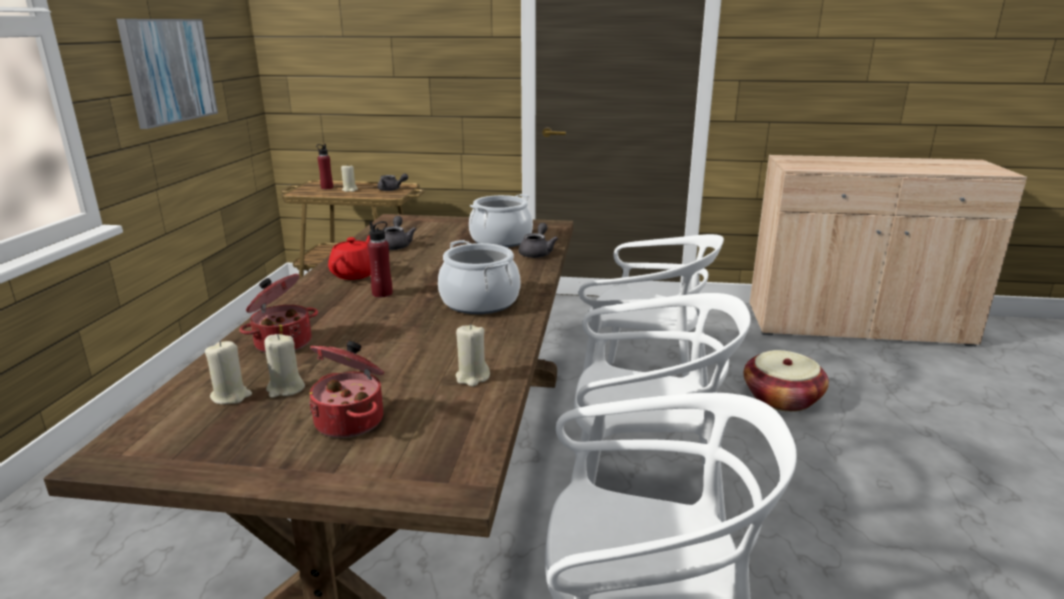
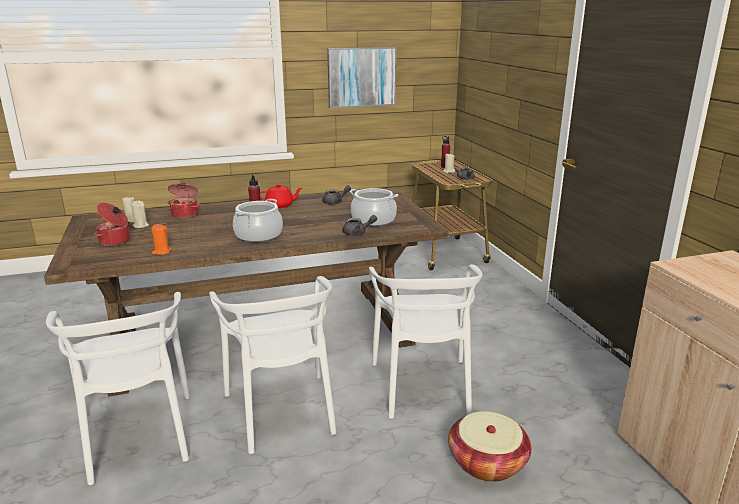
camera: 65 degrees right, 0 degrees up
(472, 377) = (162, 252): beige candle -> orange candle

